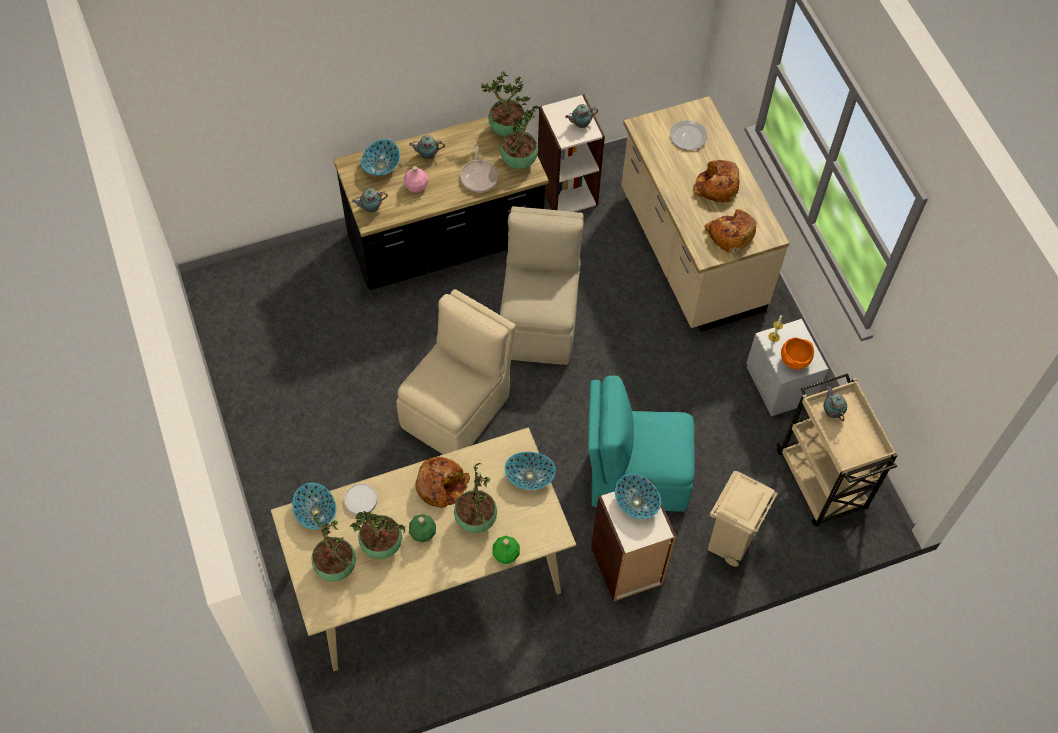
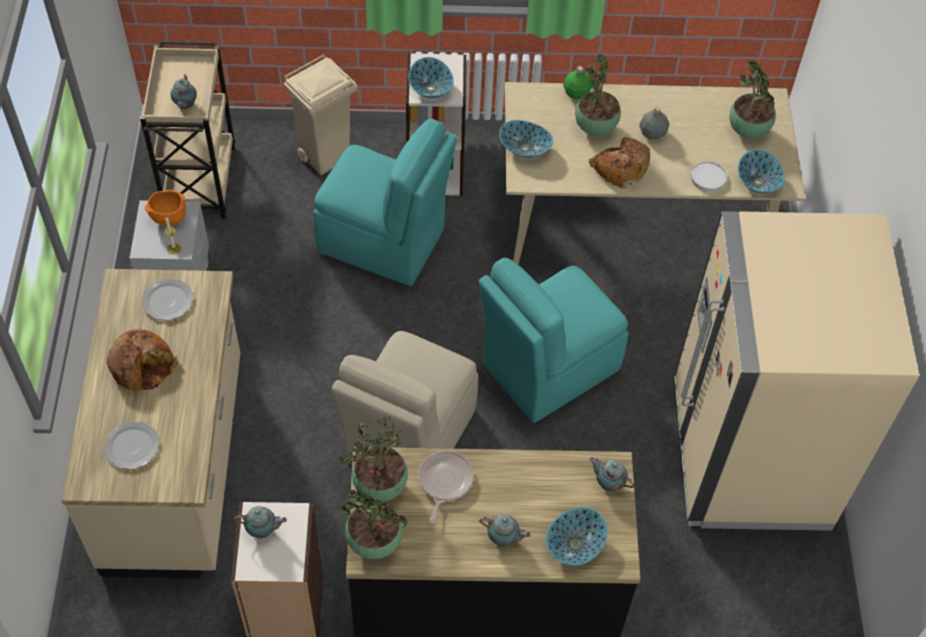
camera: 160 degrees left, 5 degrees down
(283, 391) = (748, 455): none -> beige fridge
(370, 208) = (608, 483): teapot -> teapot turned 150 degrees counterclockwise
(383, 545) = (695, 134): potted plant -> none
(416, 186) = (536, 495): pink bottle -> none
(422, 532) = (653, 133): green bottle -> grey bottle
(457, 409) = (547, 368): beige chair -> turquoise chair
(730, 234) = (167, 300): bread -> plate

